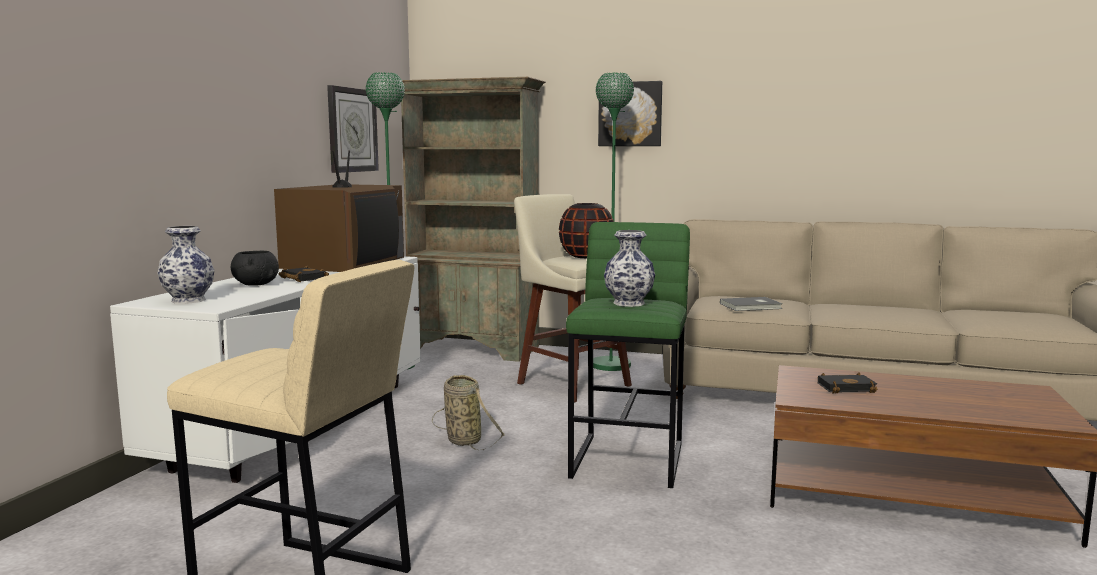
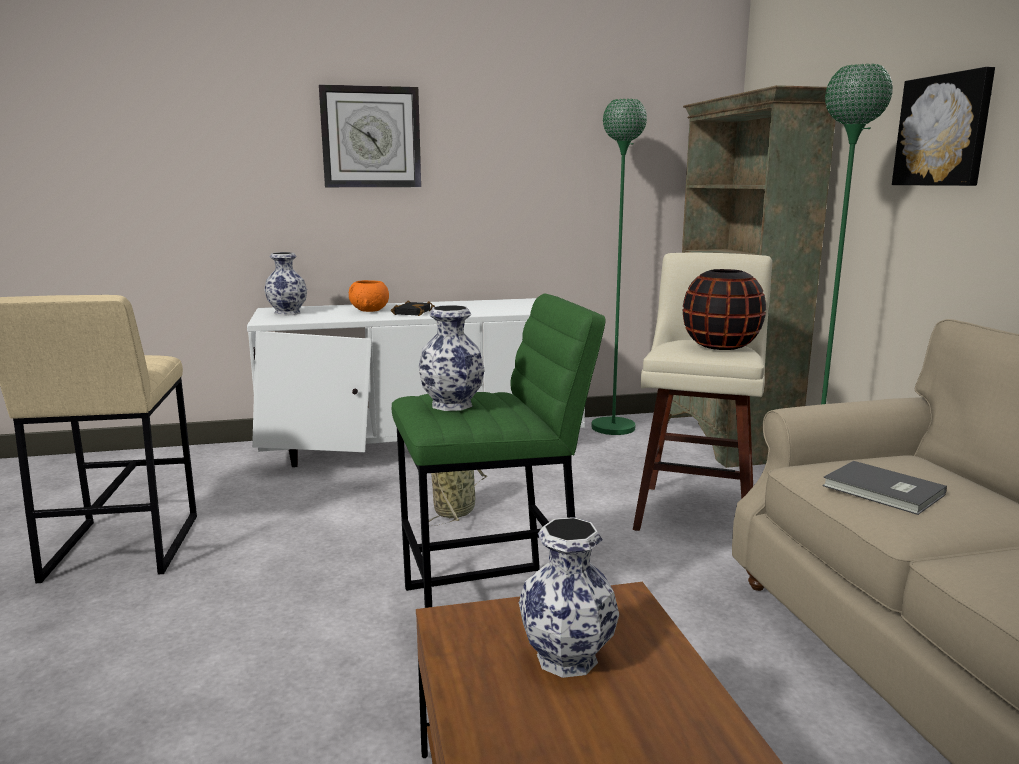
camera: 60 degrees right, 5 degrees up
(256, 284) = (369, 310): black bowl -> orange bowl
(347, 262) = (511, 306): television -> none
(352, 130) = (607, 166): wall clock -> wall clock (371, 137)
(846, 387) = (568, 659): black book -> vase

